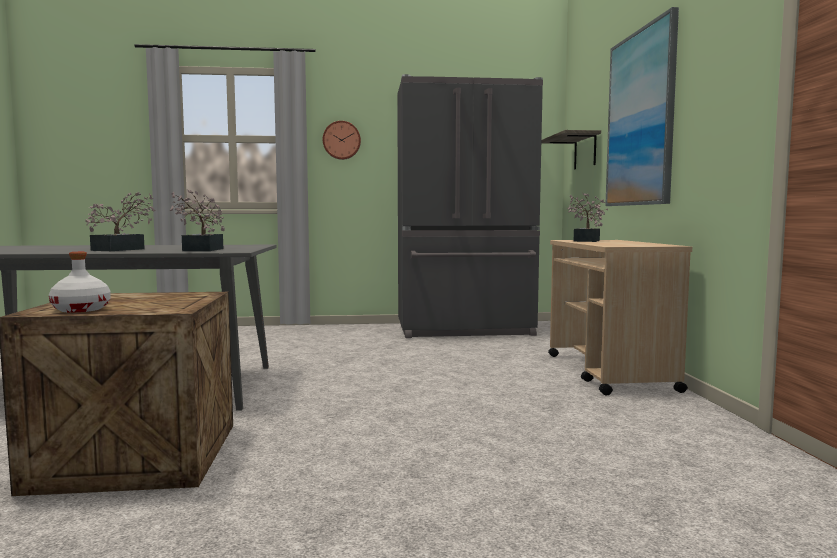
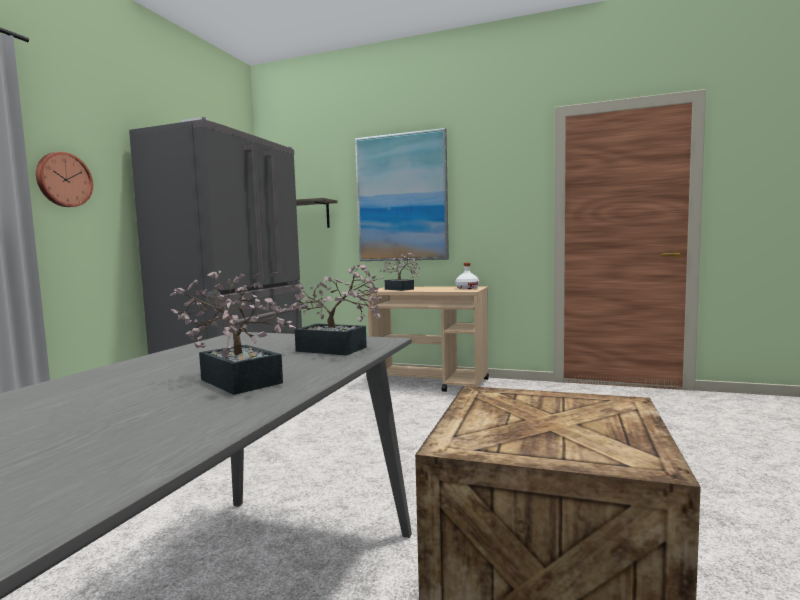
camera: 65 degrees left, 0 degrees up
(82, 309) = (618, 441): white bottle -> white bottle (467, 288)

